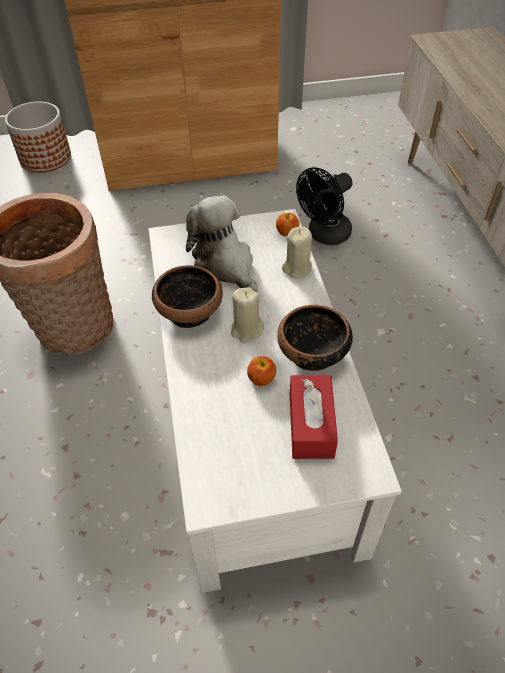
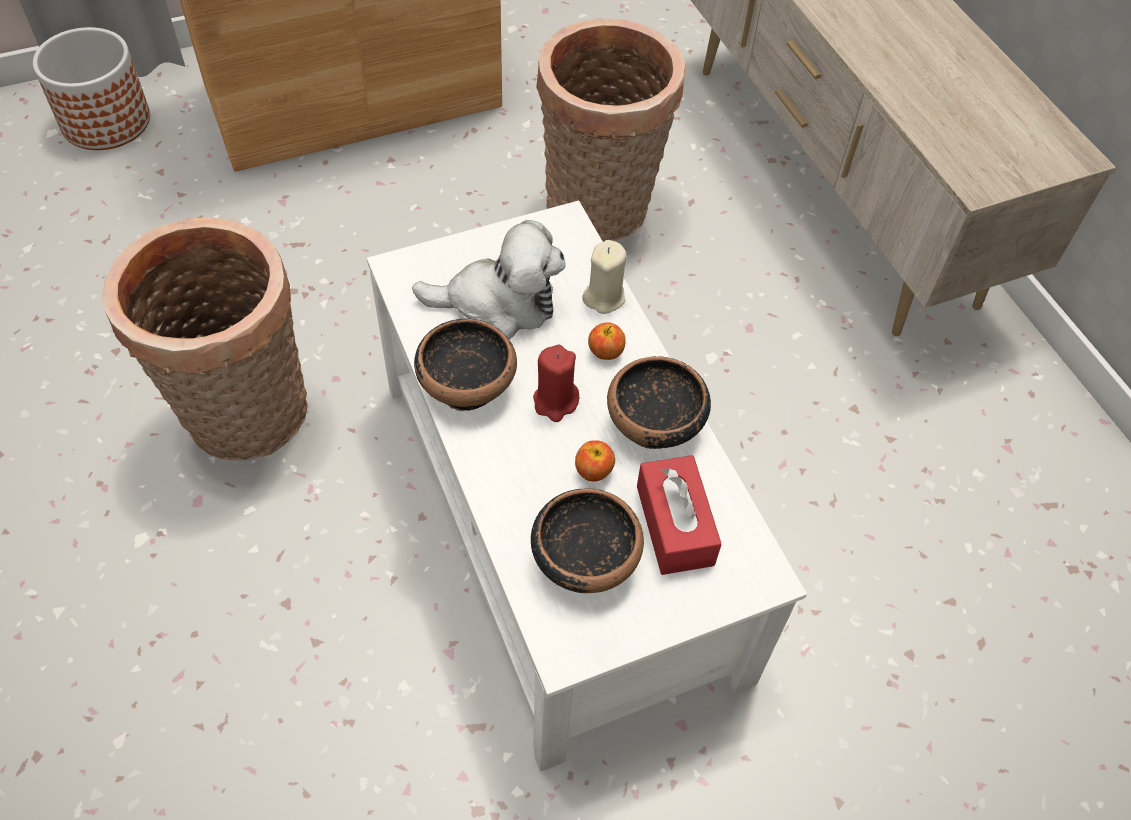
camera: 15 degrees left, 5 degrees up
(225, 264) = (499, 303): plush toy -> plush toy turned 135 degrees clockwise
(239, 438) = (585, 559): none -> bowl
(246, 330) = (555, 402): beige candle -> red candle
(287, 233) = (576, 242): apple -> apple (605, 352)
(324, 235) = (599, 213): black fan -> basket

